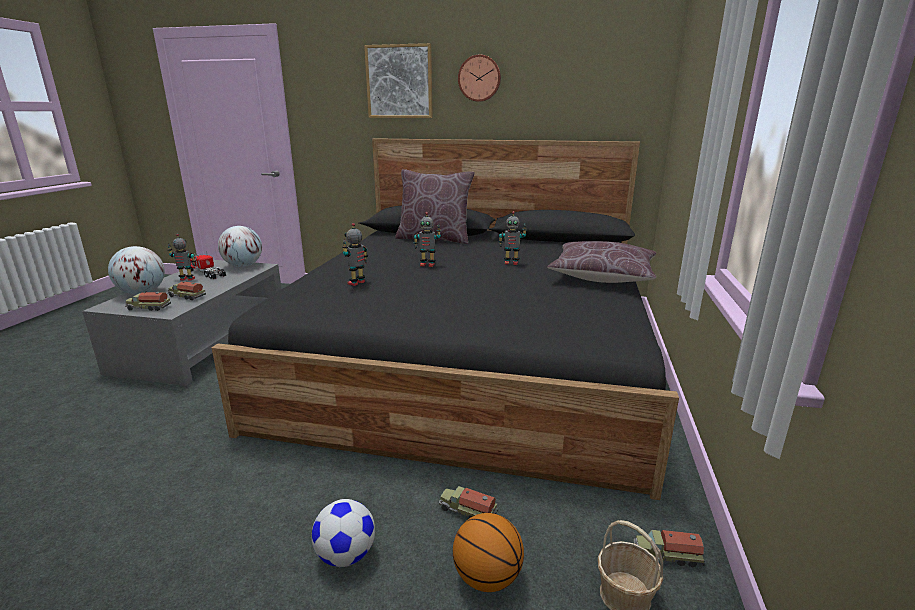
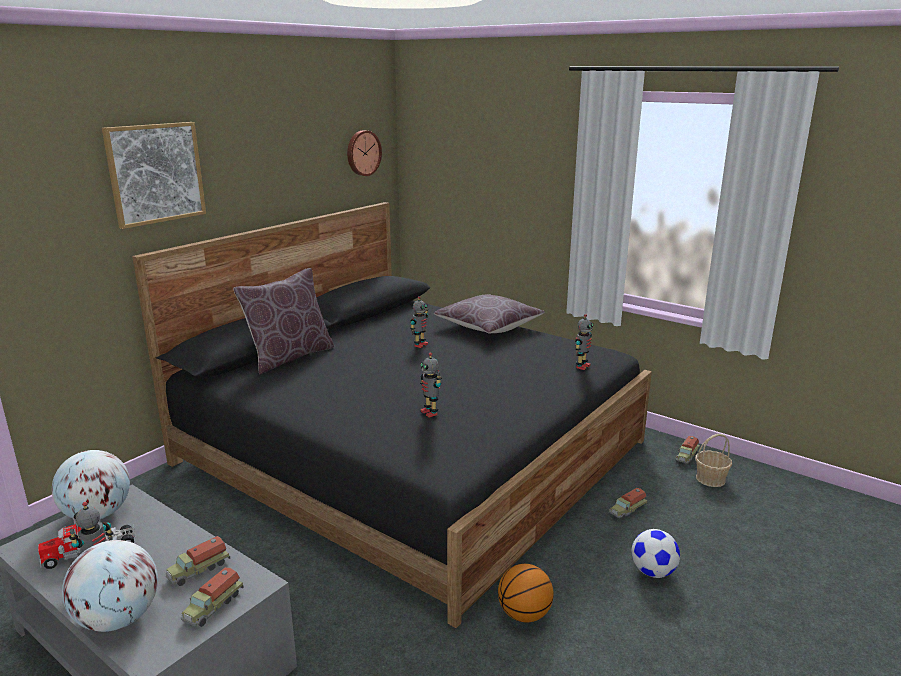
camera: 65 degrees left, 0 degrees up
(427, 265) = (391, 376): toy robot -> toy robot (582, 366)
(479, 78) = (249, 159): wall clock -> wall clock (362, 153)
(487, 577) = (687, 518): basketball -> basketball (524, 614)

